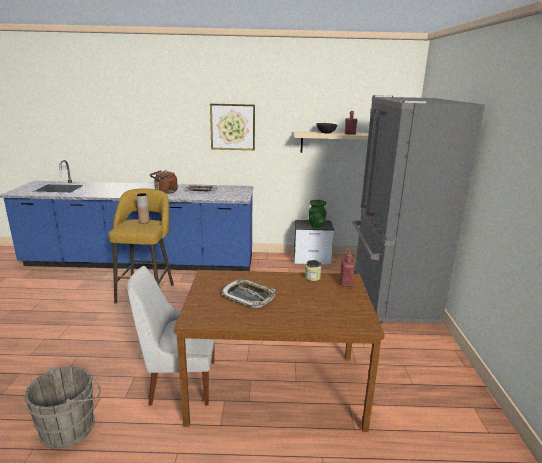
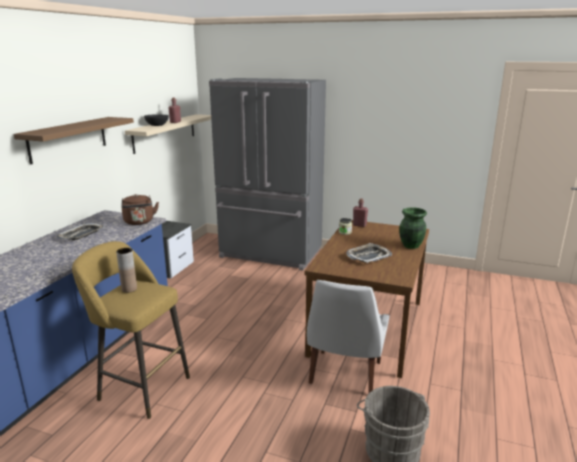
camera: 70 degrees left, 0 degrees up
(165, 192) = (56, 255): brown kettle -> brown kettle (139, 222)
(232, 127) = (68, 139): picture -> brown shelf
(316, 226) = (173, 228): green vase -> green vase (410, 246)

